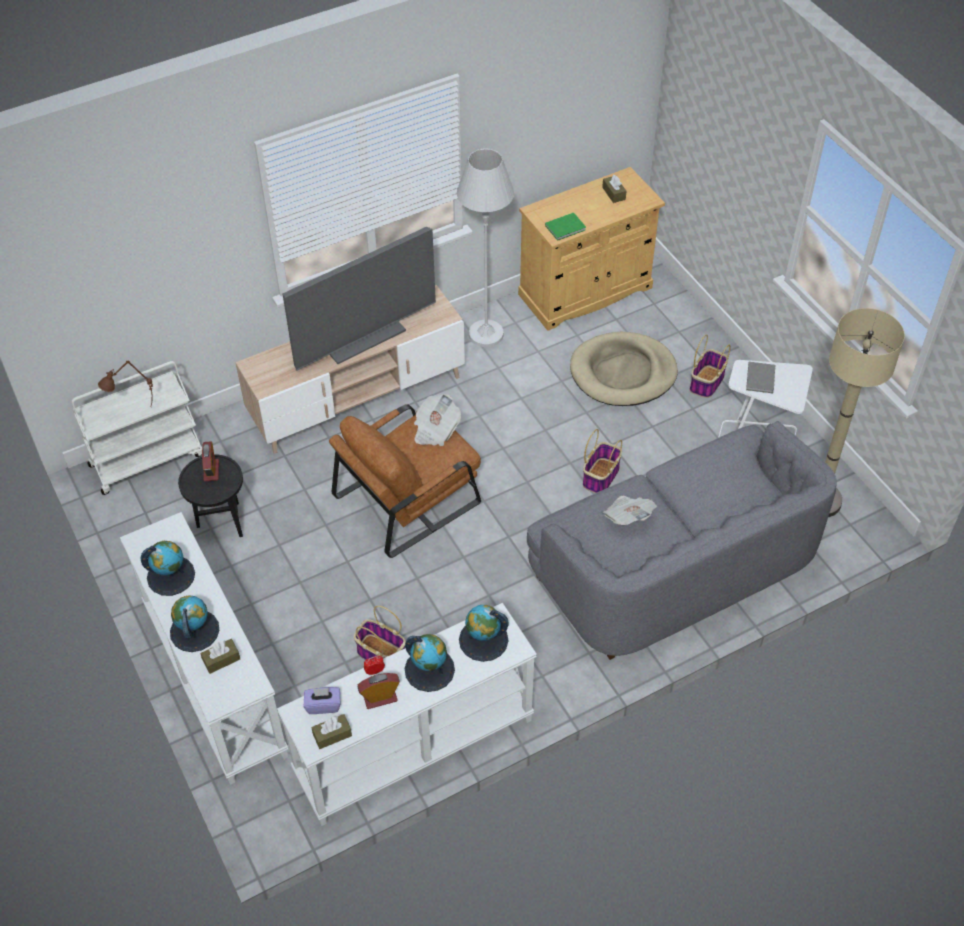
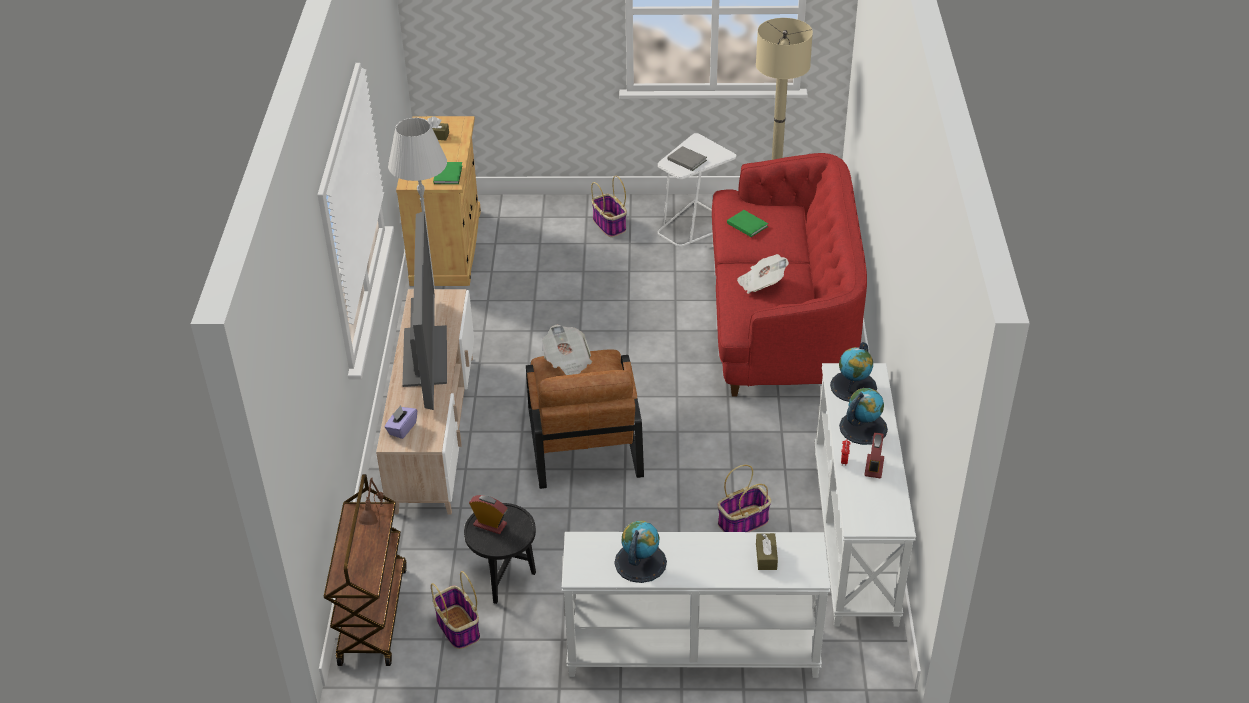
camera: 60 degrees left, 10 degrees down
(147, 459) = (372, 614): white cart -> brown cart
(194, 630) = (719, 565): globe -> none
(323, 705) = (859, 504): purple tissue box -> purple tissue box (402, 429)
(332, 735) = (894, 509): brown tissue box -> none
(601, 476) = (656, 319): basket -> basket (457, 627)
(623, 373) = (558, 263): beige dog bed -> none
(675, 568) = (780, 317): grey sofa -> red sofa
(712, 468) = (747, 224): none -> green book

